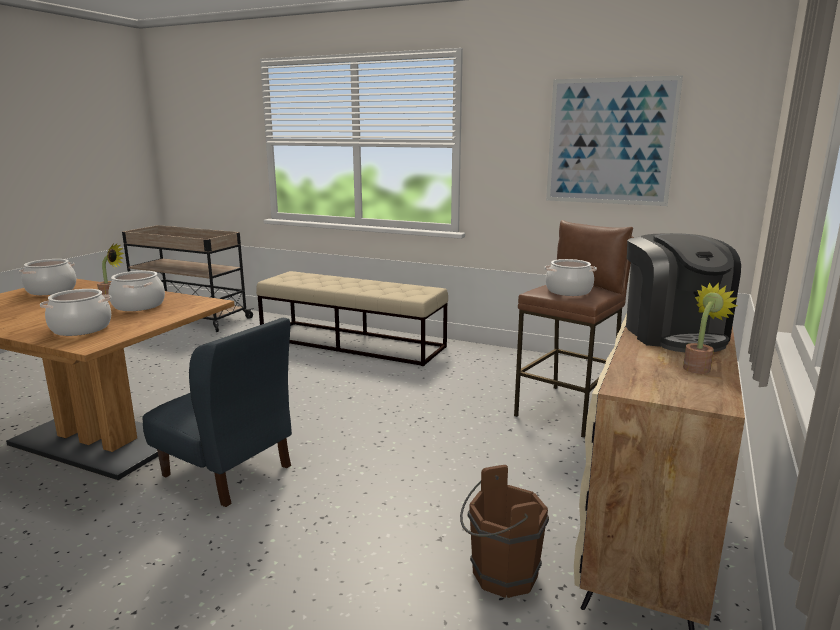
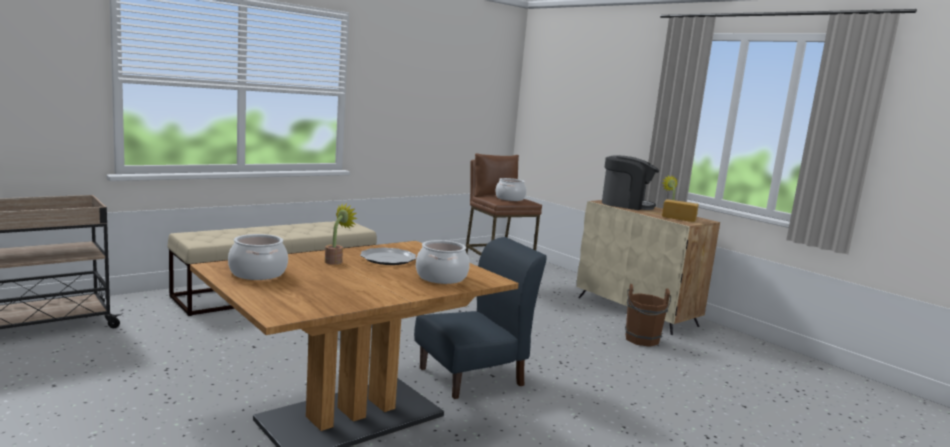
camera: 65 degrees left, 5 degrees down
(139, 305) = (388, 259): cooking pot -> plate
(610, 142) = (445, 97): picture -> none
(659, 379) = (679, 218): none -> bread

